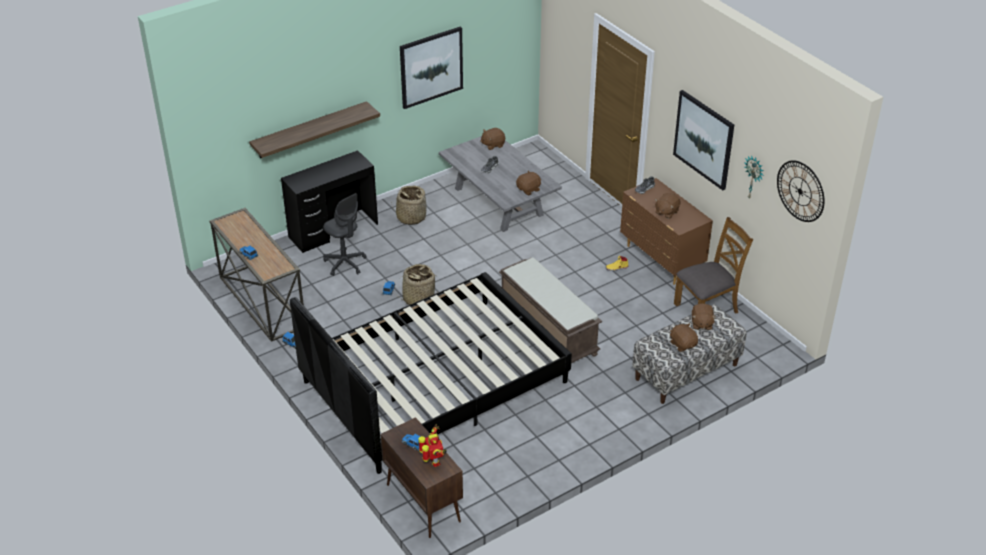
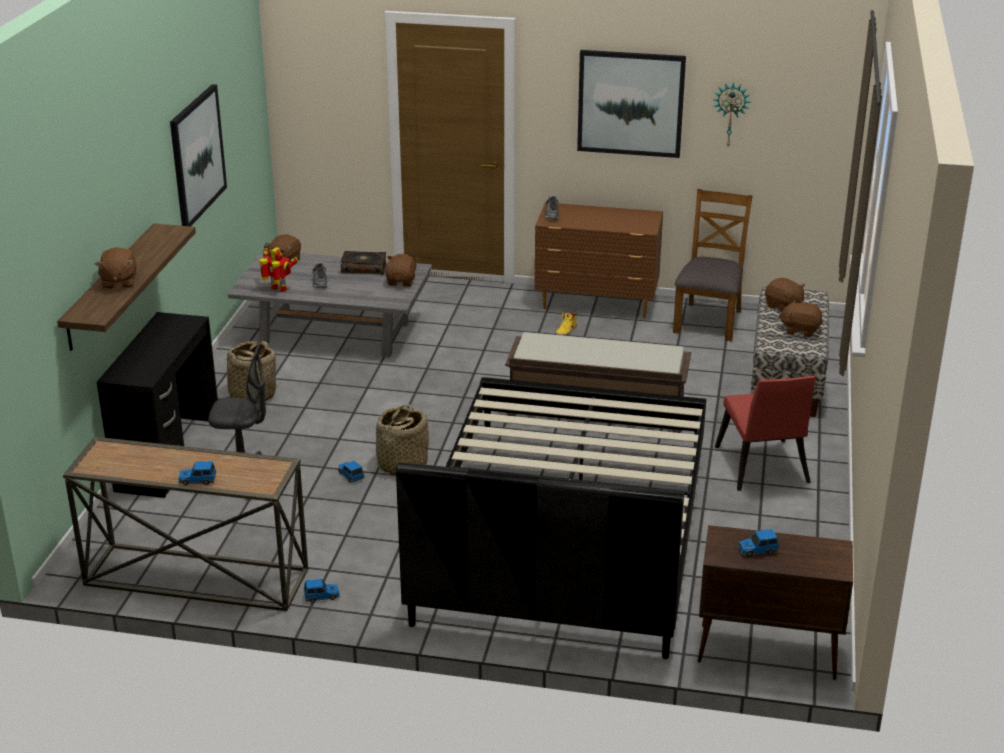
camera: 45 degrees left, 10 degrees down
(433, 462) = (810, 552): toy robot -> toy robot (278, 289)
(524, 170) = (364, 268): none -> book
(580, 413) = (762, 469): none -> red chair
(666, 212) = (609, 223): brown plush toy -> brown plush toy (119, 282)
(800, 191) = (816, 94): wall clock -> none

